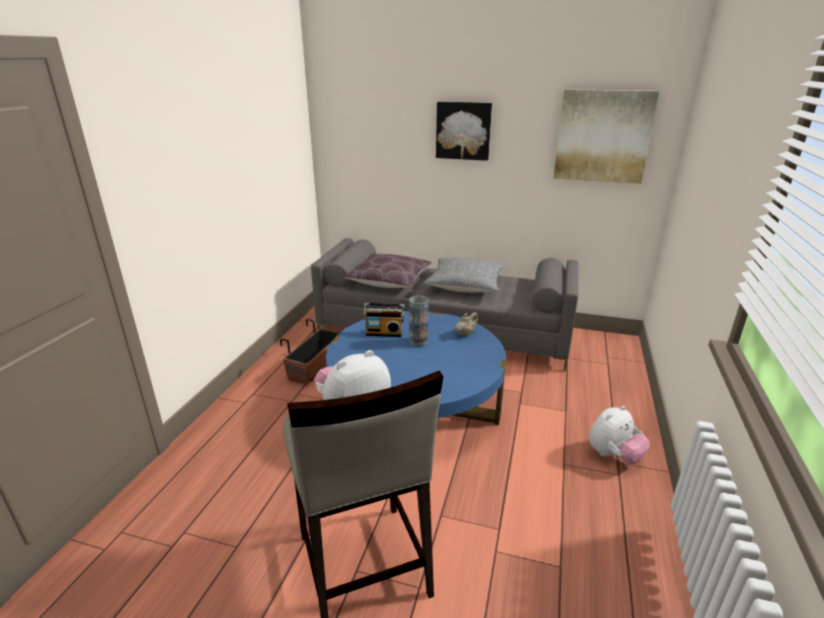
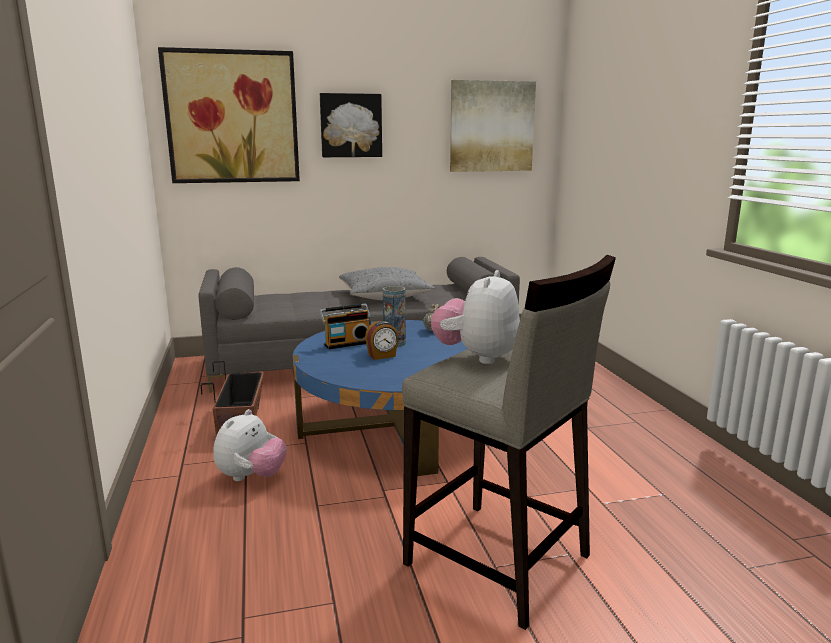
camera: 30 degrees left, 10 degrees down
(368, 121) = (232, 117): none -> picture
(389, 281) = (295, 305): brown pillow -> none
(394, 354) = (382, 356): none -> alarm clock
(613, 455) = (618, 411): plush toy -> plush toy (251, 477)

